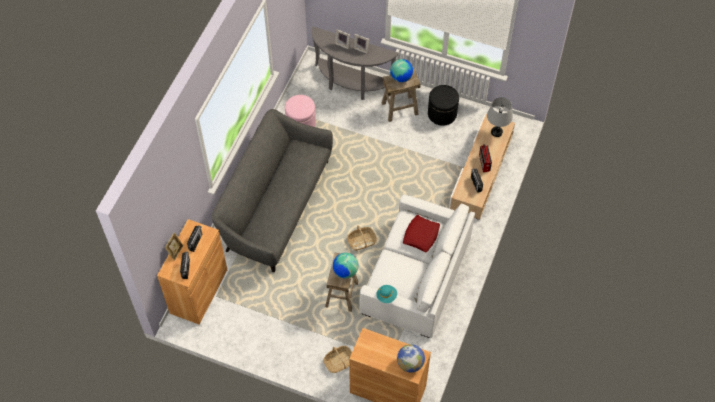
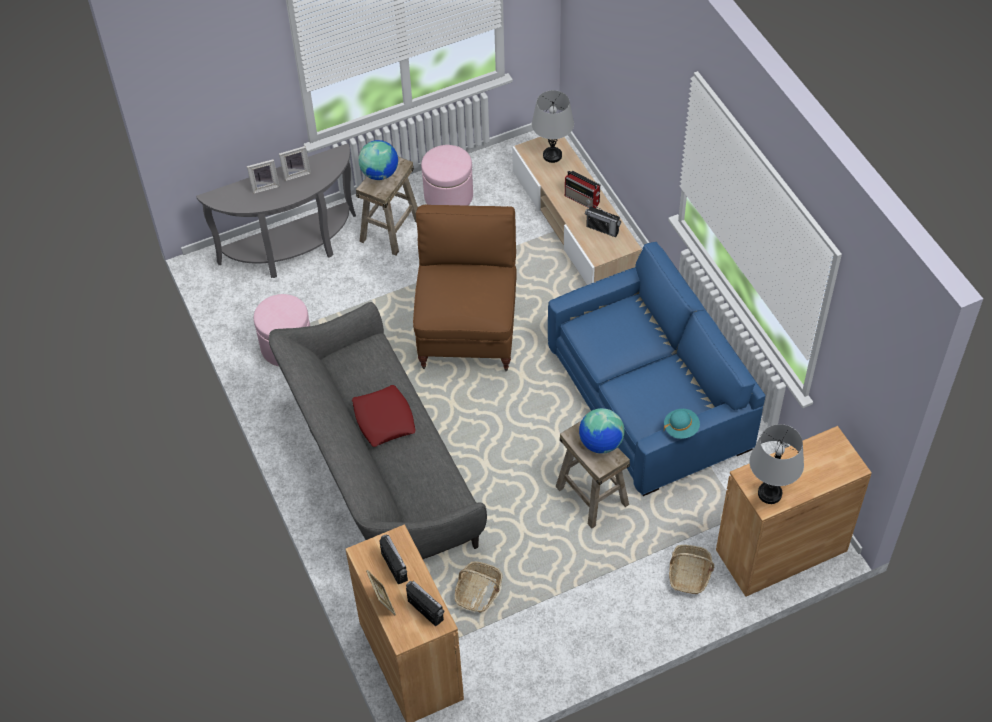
camera: 45 degrees left, 5 degrees down
(361, 241) = (538, 415): basket -> basket (478, 592)
(366, 351) = (769, 493): none -> grey table lamp
(379, 179) = (468, 329): none -> brown armchair
(410, 363) = (834, 459): globe -> none
(416, 276) = (650, 397): white sofa -> blue sofa
(421, 235) = (625, 331): red pillow -> red pillow (384, 419)
(442, 114) = (448, 196): black ottoman -> pink ottoman

